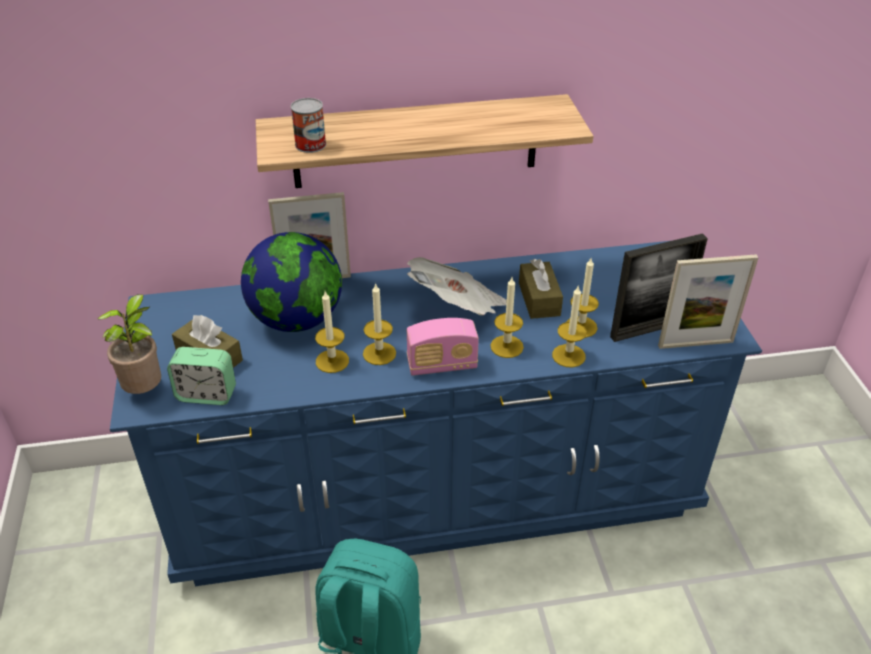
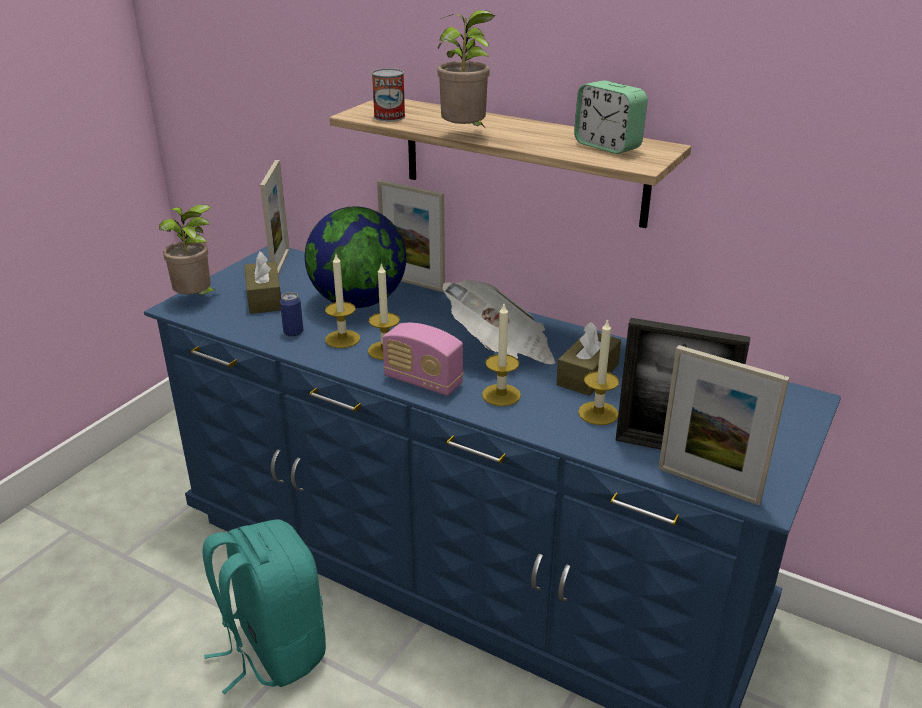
camera: 40 degrees right, 10 degrees down
(173, 315) = (281, 264): none -> picture frame
(206, 394) = (228, 319): alarm clock -> alarm clock (607, 146)
(283, 376) = (293, 332): none -> can
(406, 143) = (466, 135): none -> potted plant
(568, 355) = (550, 429): candle -> none

